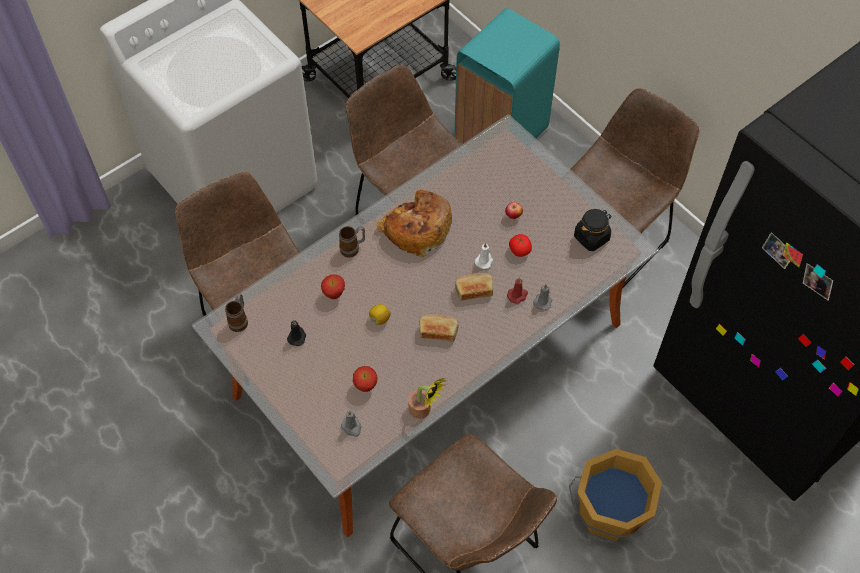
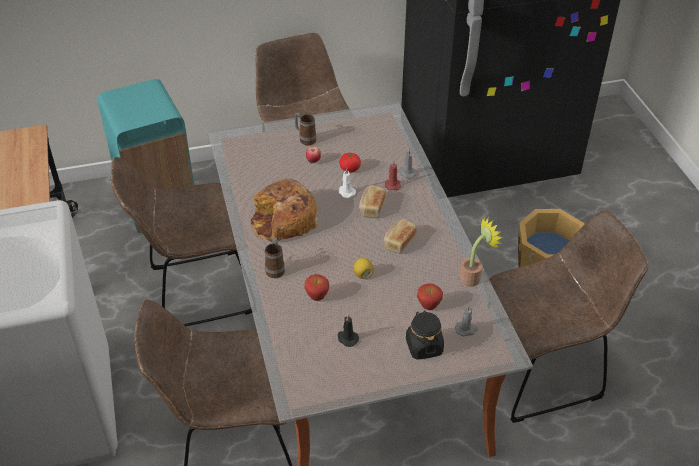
camera: 65 degrees left, 15 degrees down
(240, 320) = (300, 377): mug -> mug (305, 139)
(591, 237) = (364, 128): black jar -> black jar (424, 347)

